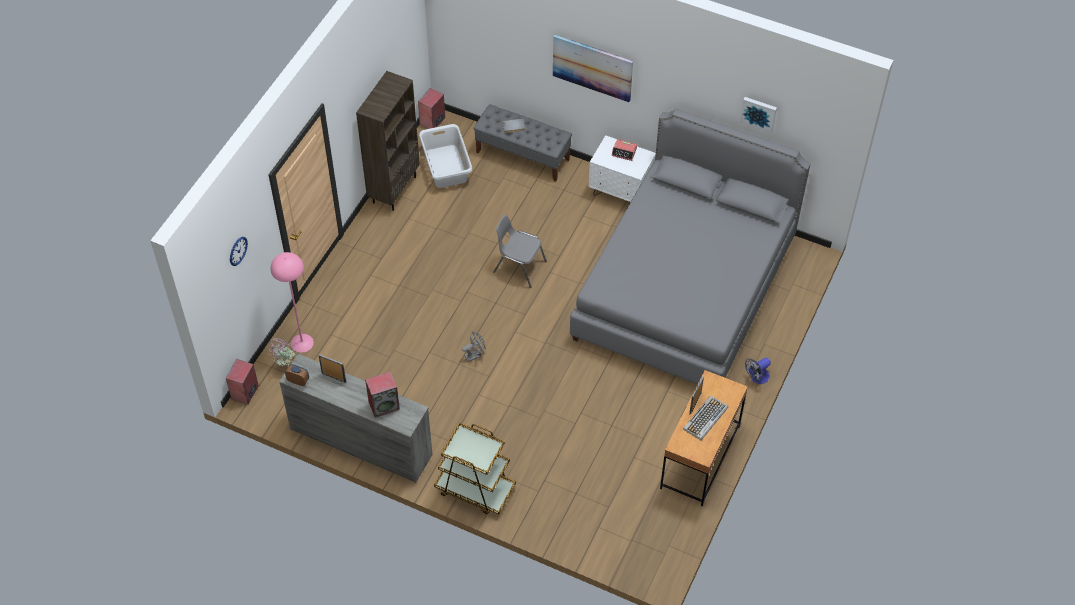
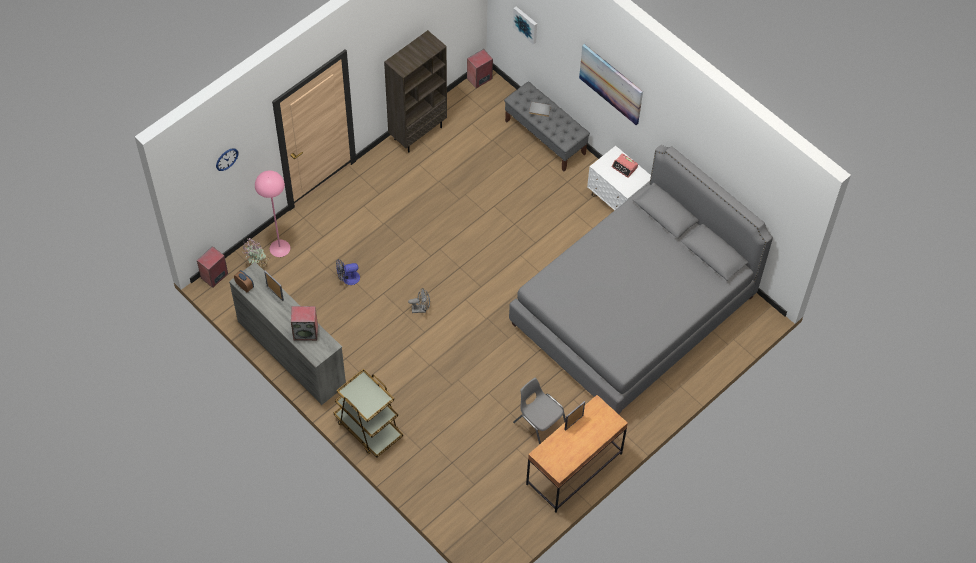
camera: 20 degrees right, 5 degrees up
(446, 166) = (473, 125): grey laundry basket -> none
(519, 266) = (495, 240): grey chair -> grey chair (539, 424)
(705, 419) = (576, 439): keyboard -> none
(757, 378) = (659, 415): fan -> fan (347, 278)
(758, 113) = (737, 177): picture -> picture (526, 24)

